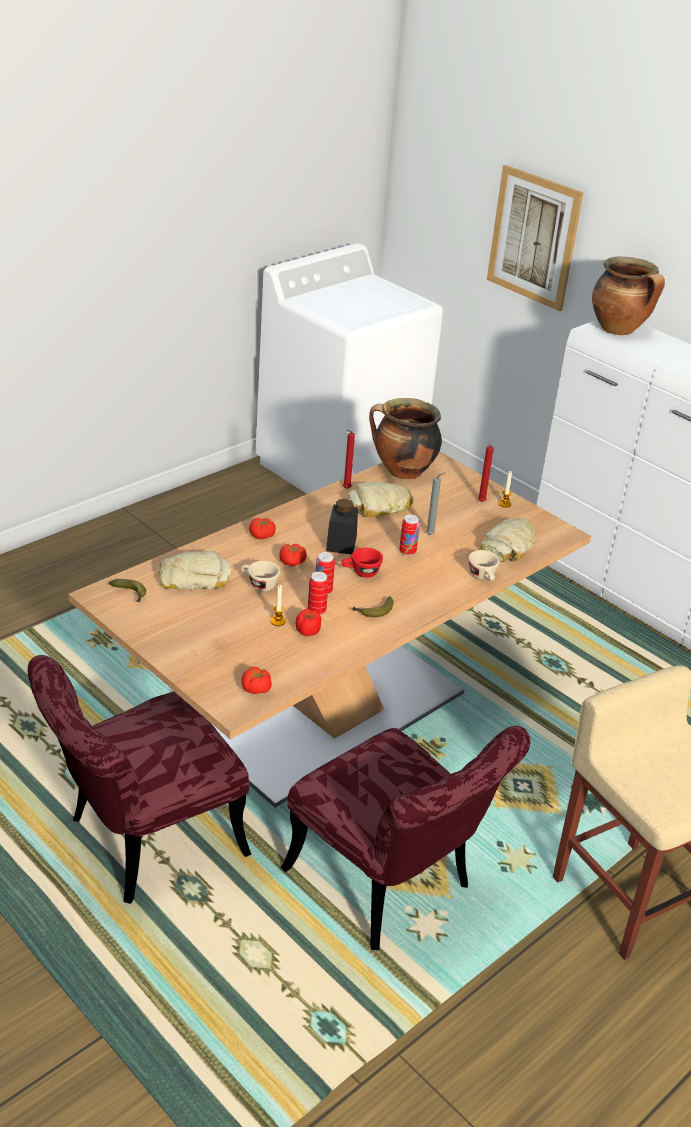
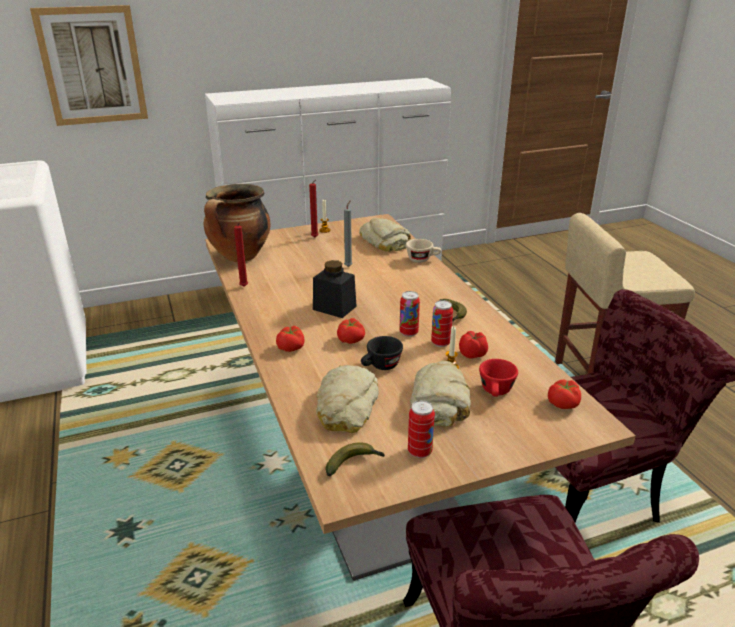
camera: 65 degrees left, 5 degrees down
(259, 585) = (380, 366): beige cup -> black cup
(361, 573) = (388, 308): red cup -> red cup (496, 392)
(379, 506) = (287, 278): bread -> bread (440, 401)
(407, 552) = (368, 281): can -> can (419, 451)
(619, 330) = (234, 96): cooking pot -> none

